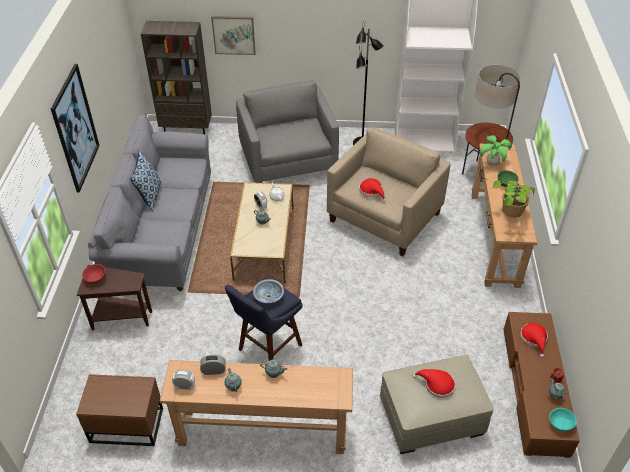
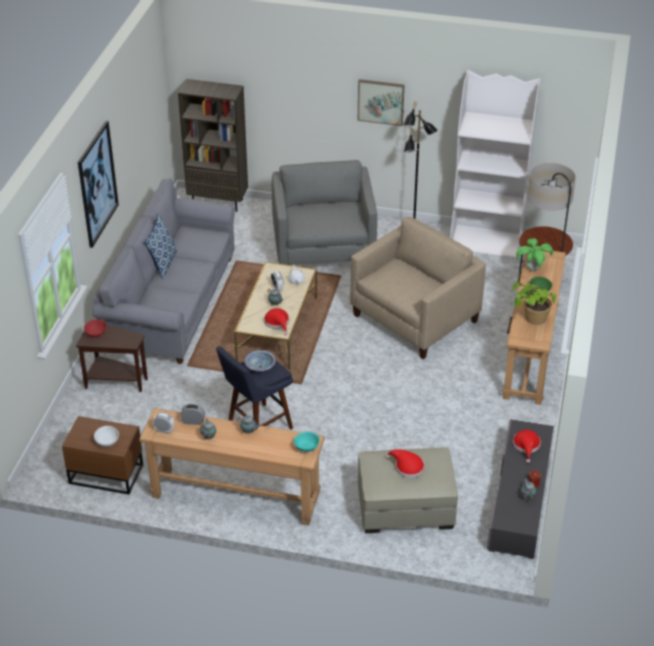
camera: 10 degrees right, 5 degrees down
(123, 401) = (106, 441): none -> white bowl
(234, 35) = (279, 102): picture -> picture (381, 102)
(372, 191) = (396, 284): red hat -> red hat (277, 323)
(534, 389) = (519, 498): brown tv stand -> grey tv stand
(561, 424) = (524, 520): turquoise bowl -> turquoise bowl (307, 447)

